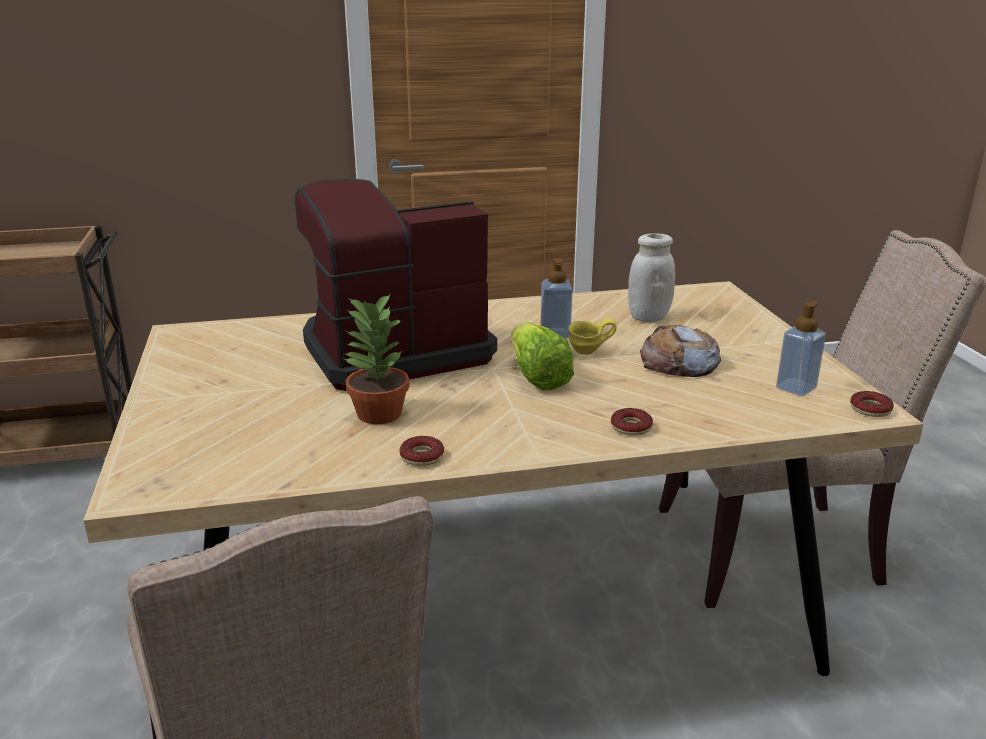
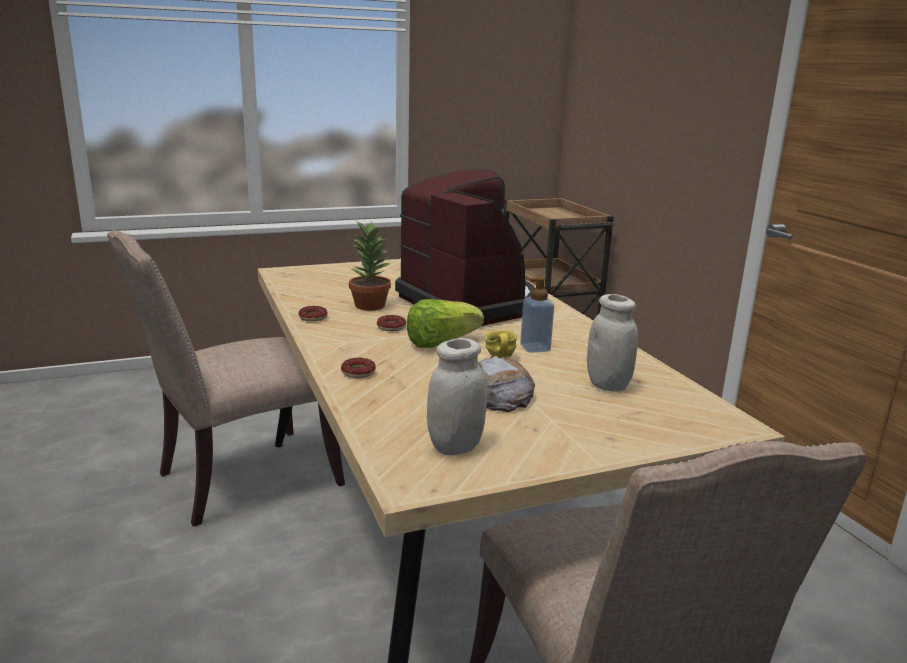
camera: 80 degrees right, 5 degrees down
(796, 388) = (455, 447): soap dispenser -> white jar
(870, 409) = (413, 483): donut -> donut (391, 327)

